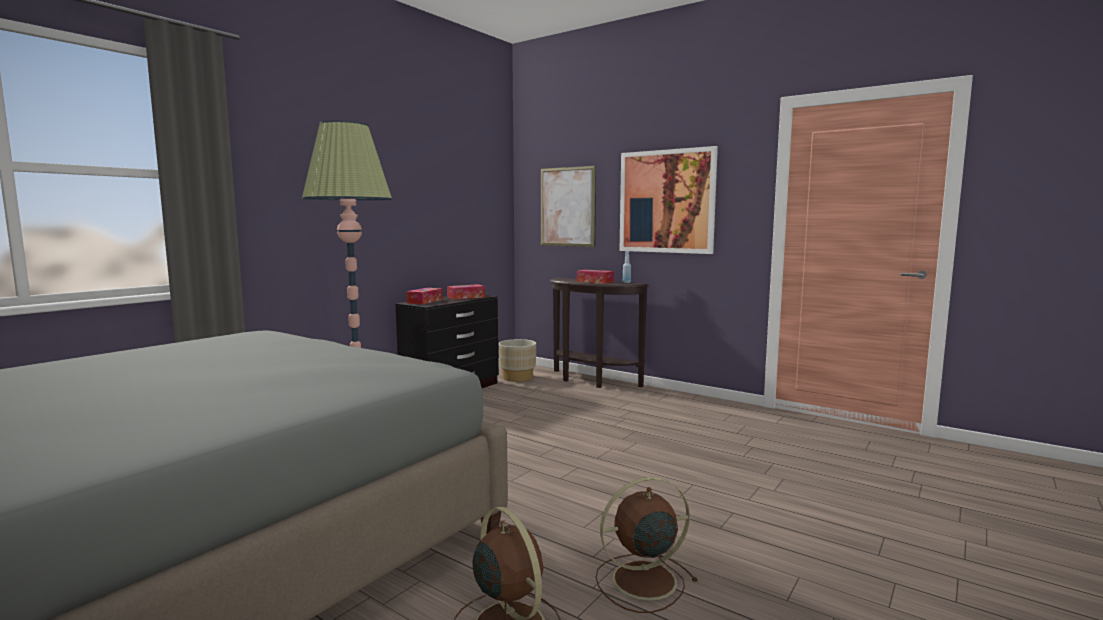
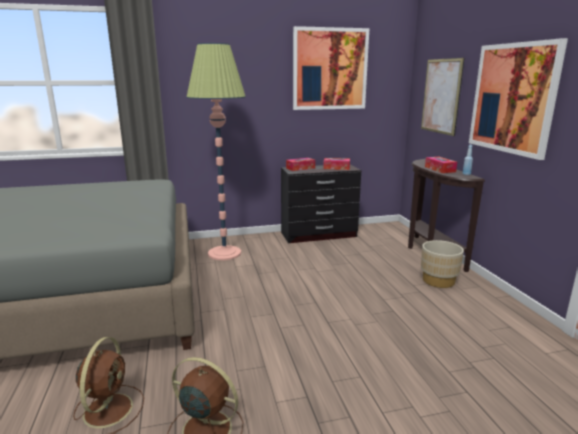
camera: 40 degrees right, 10 degrees up
(440, 174) = (330, 69): none -> picture
(517, 377) = (378, 235): beige planter -> beige planter (438, 281)

